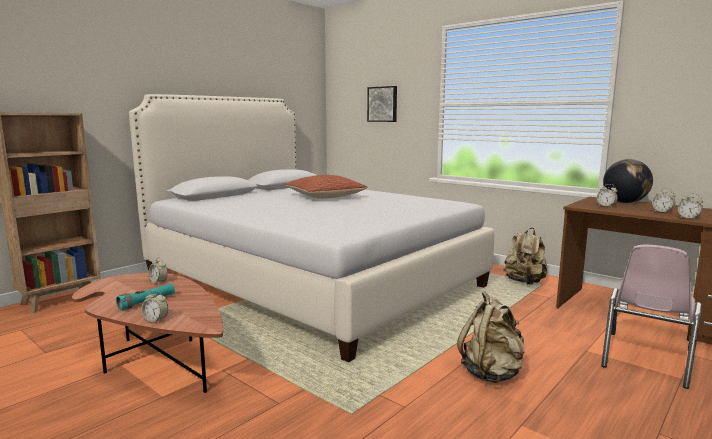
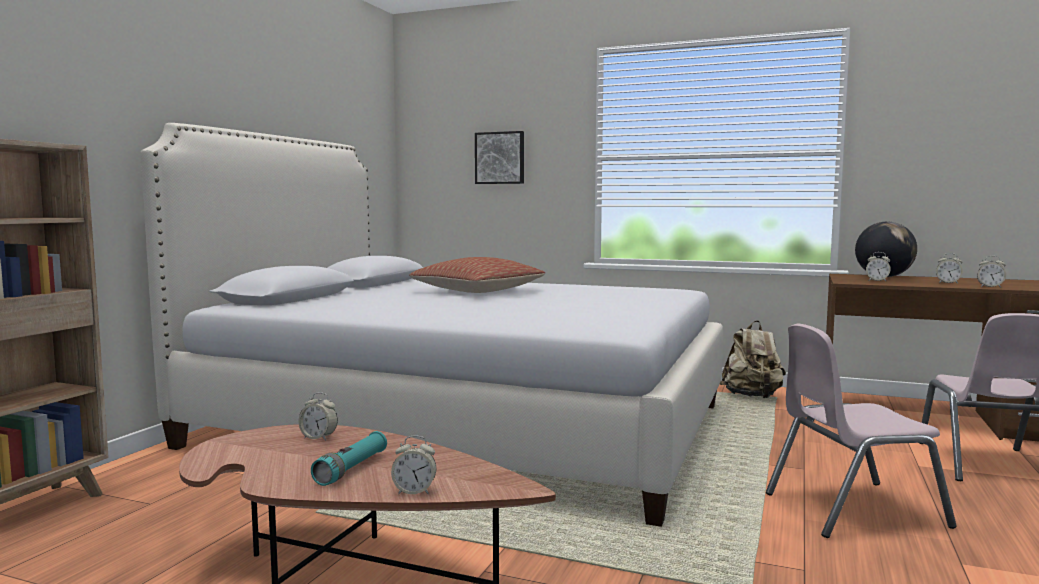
camera: 20 degrees left, 5 degrees down
(491, 373) = (852, 509): beige backpack -> pink chair

